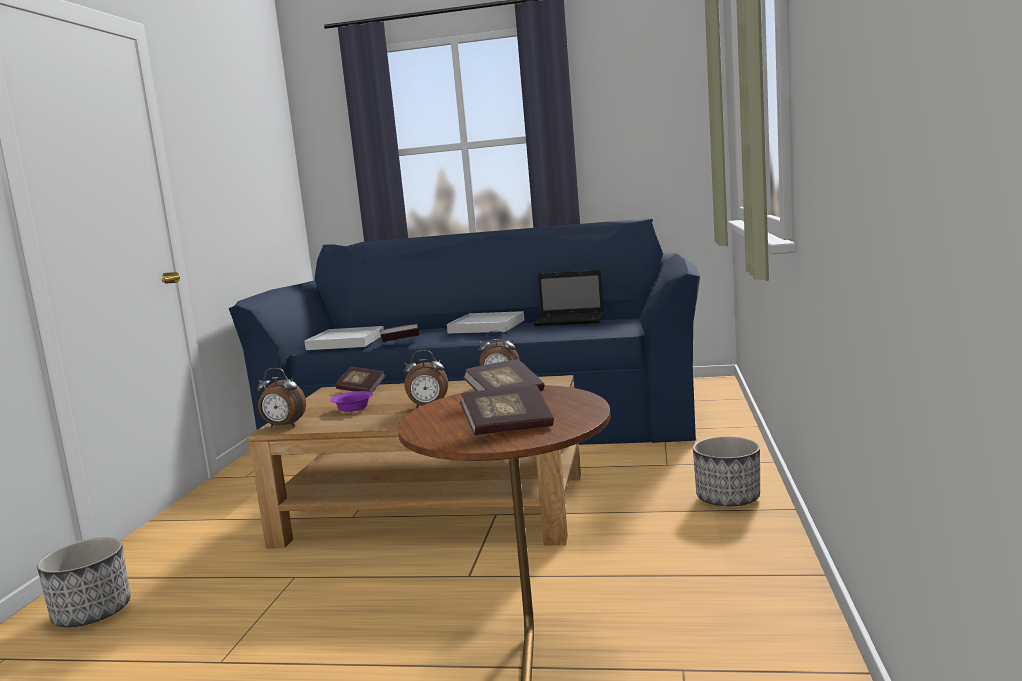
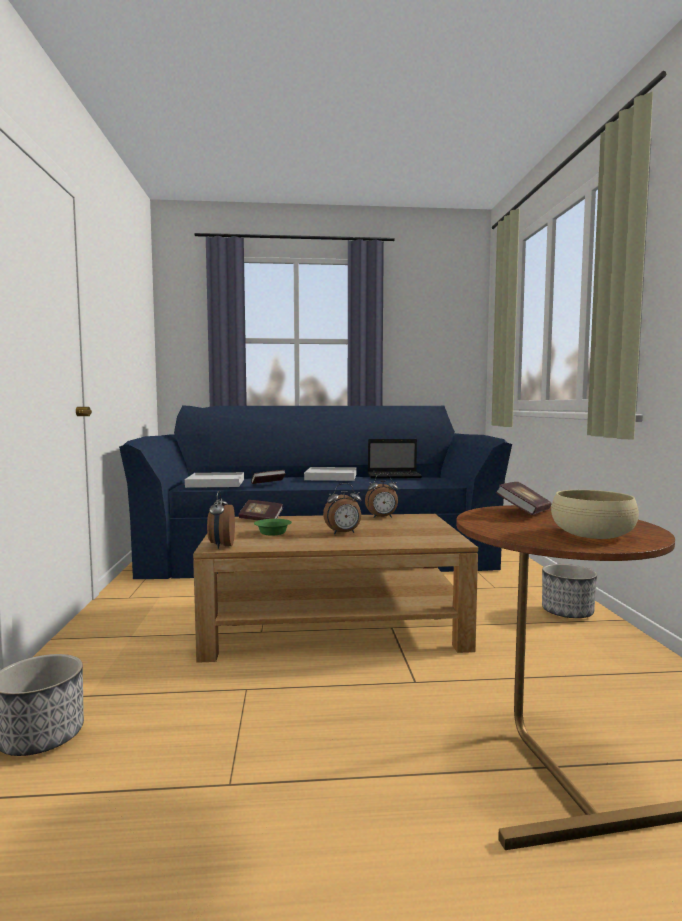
camera: 15 degrees left, 5 degrees down
(283, 426) = (221, 546): alarm clock -> alarm clock turned 90 degrees clockwise
(353, 408) = (273, 533): purple bowl -> green bowl
(508, 428) = (592, 534): book -> beige bowl

